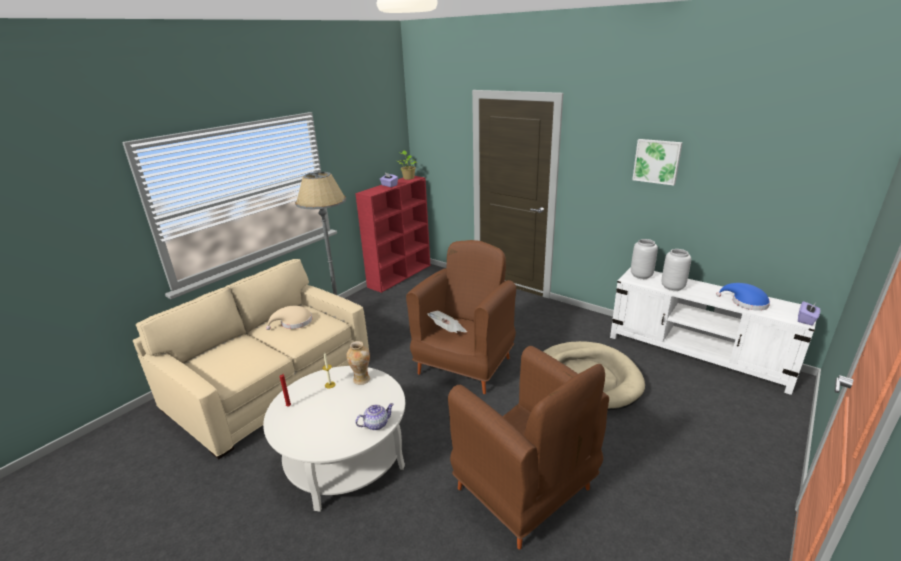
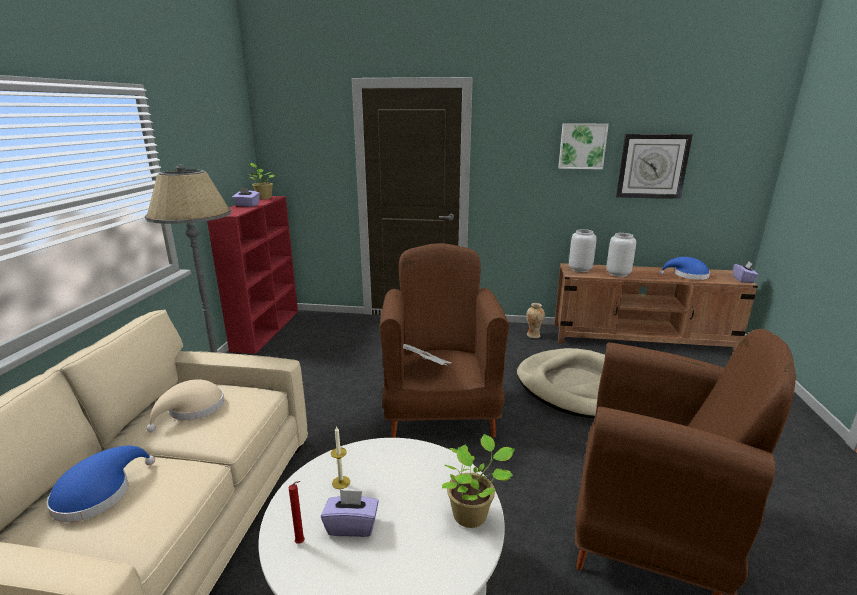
camera: 30 degrees left, 5 degrees down
(229, 354) = (98, 494): none -> blue hat
(316, 407) = (352, 526): none -> purple tissue box
(361, 380) = (384, 458): vase -> vase (533, 335)
(376, 424) = (472, 514): teapot -> potted plant
(698, 353) = (641, 339): white tv stand -> brown tv stand
(727, 188) = (652, 166): none -> wall clock

